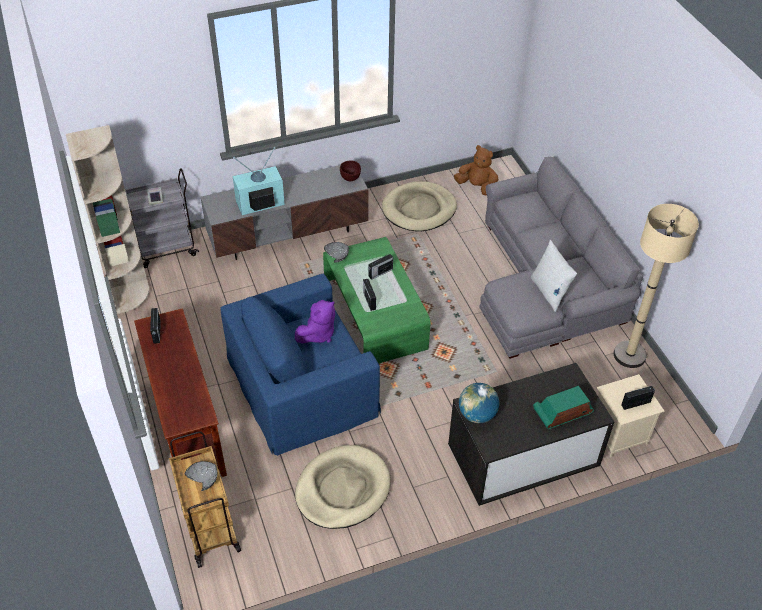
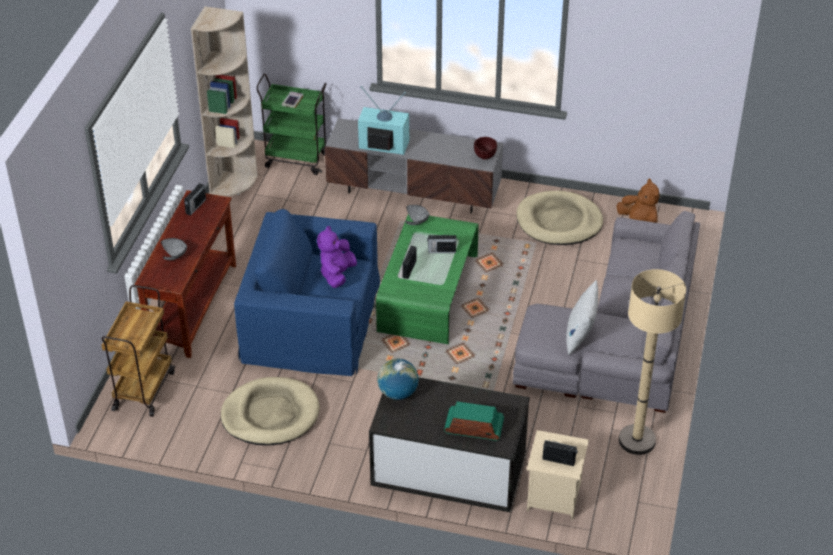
camera: 35 degrees right, 5 degrees down
(167, 250) = (297, 160): grey cart -> green cart
(205, 480) = (139, 330): grey bowl -> grey bowl (175, 255)
(318, 334) = (337, 274): purple plush toy -> purple plush toy turned 120 degrees clockwise

